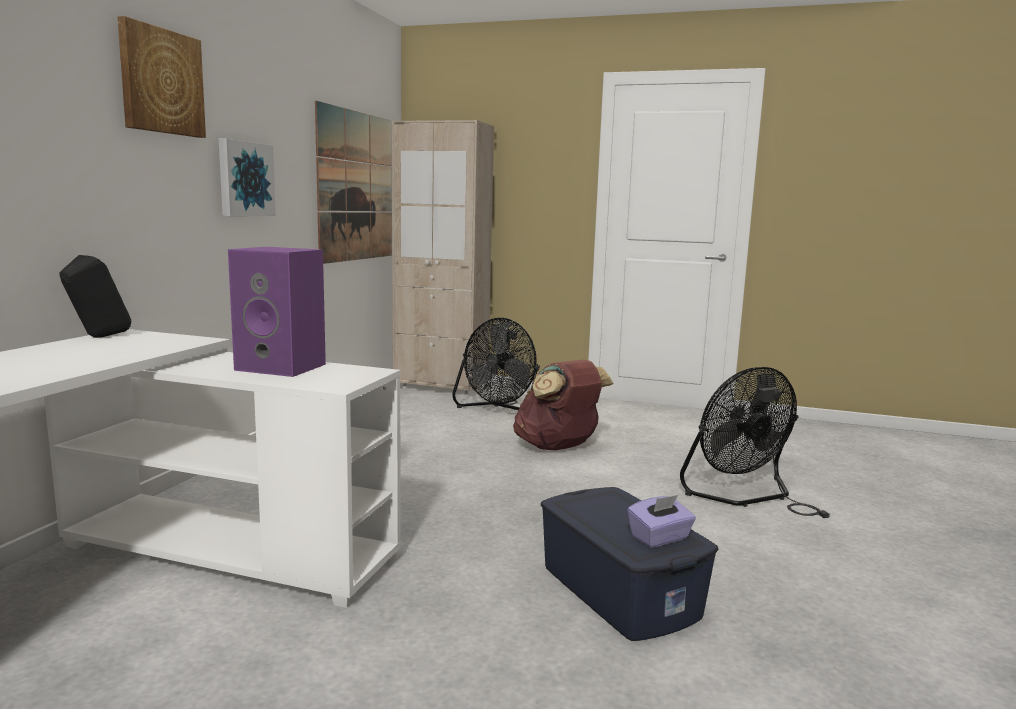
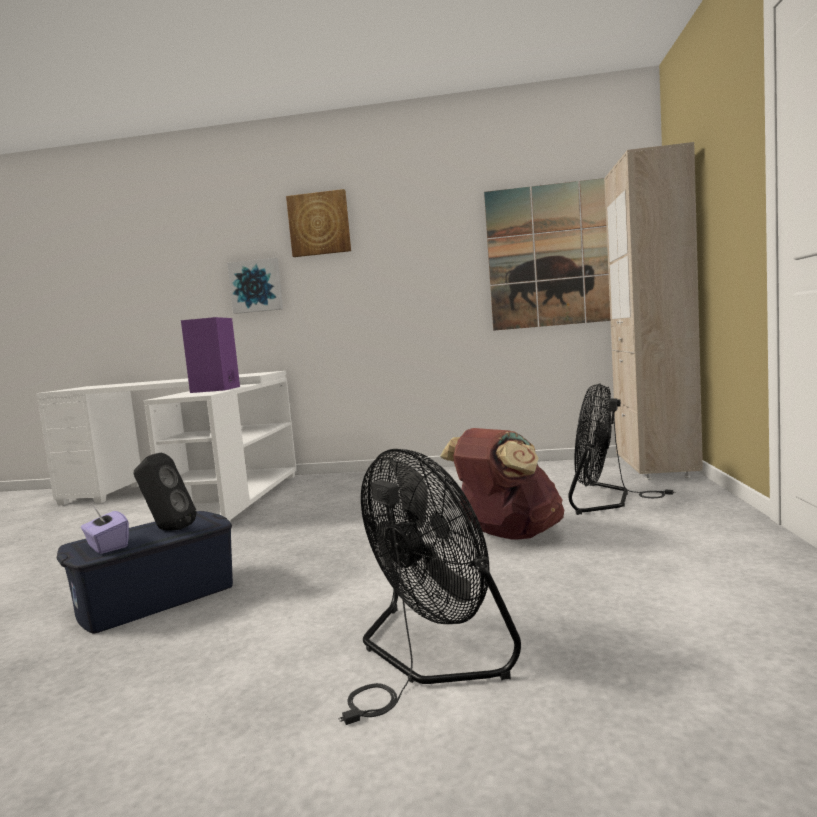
camera: 80 degrees right, 5 degrees down
(97, 337) = (255, 373): black speaker -> black speaker (167, 530)
(244, 179) = (396, 271): picture -> picture (256, 286)

